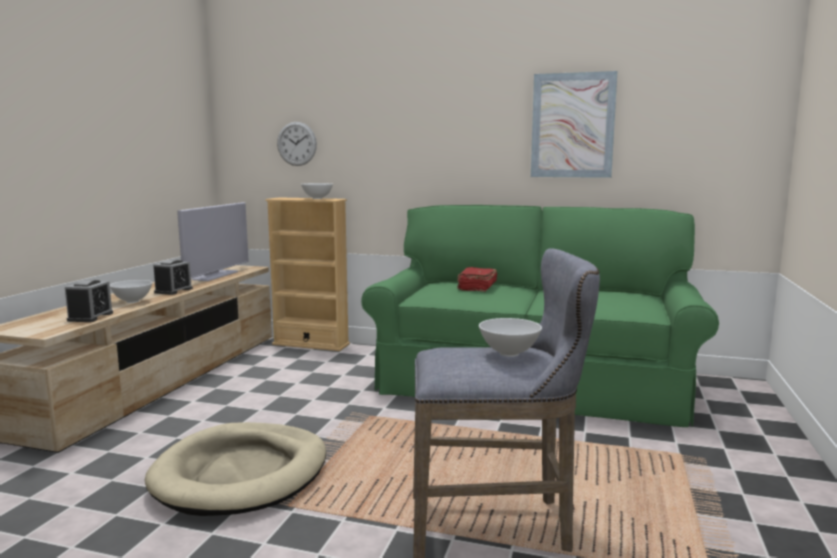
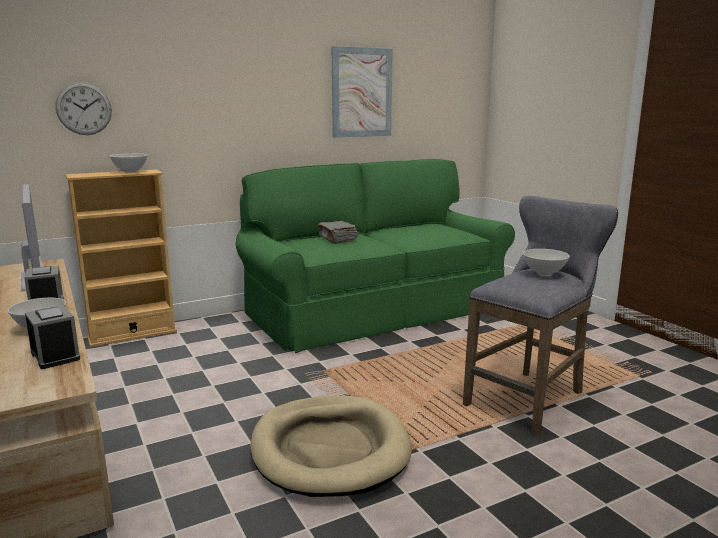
camera: 45 degrees left, 5 degrees up
(476, 287) = (337, 239): red book -> grey book

